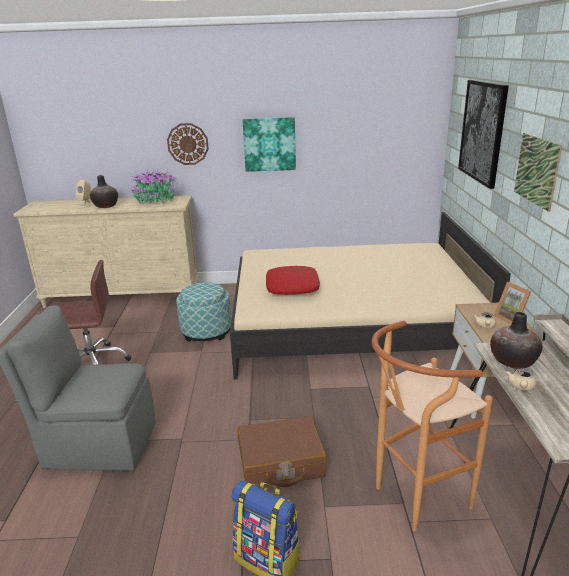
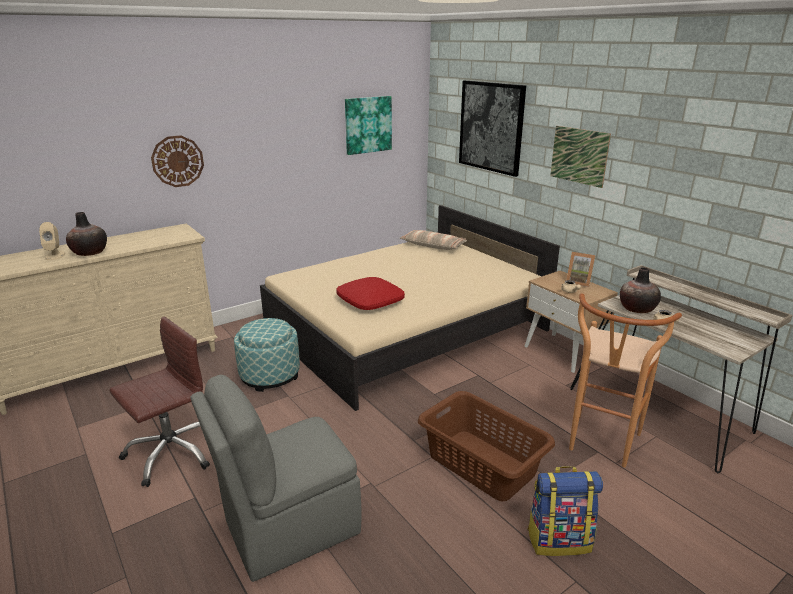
camera: 35 degrees left, 0 degrees up
(155, 201) = (150, 236): potted plant -> none
(269, 144) = (271, 154): picture -> picture (368, 125)
(281, 462) = (481, 463): brown suitcase -> brown laundry basket
(415, 252) = (433, 246): none -> pillow

